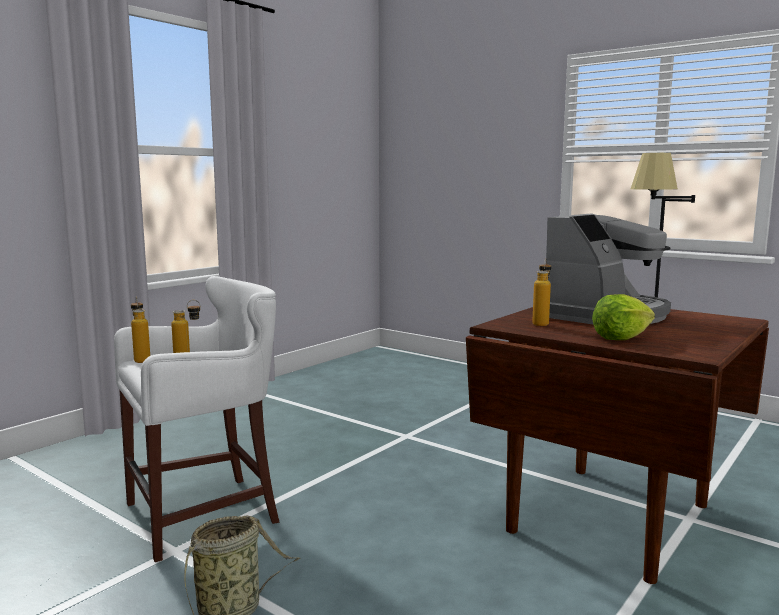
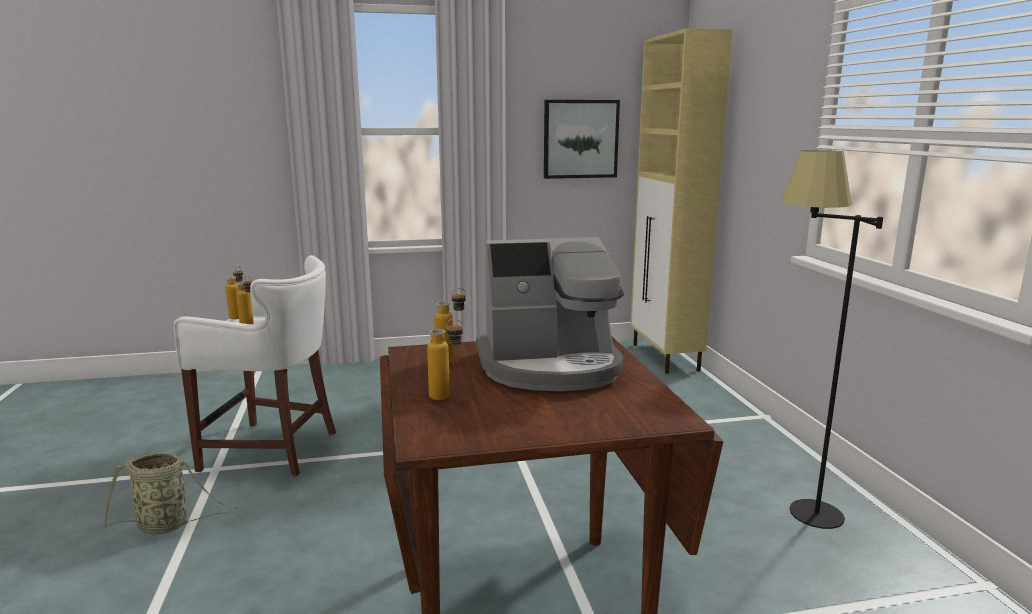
camera: 40 degrees right, 5 degrees up
(315, 164) = (580, 139): none -> picture
(403, 357) = (665, 357): none -> beige cabinet
(621, 338) = (447, 398): lettuce -> bottle

